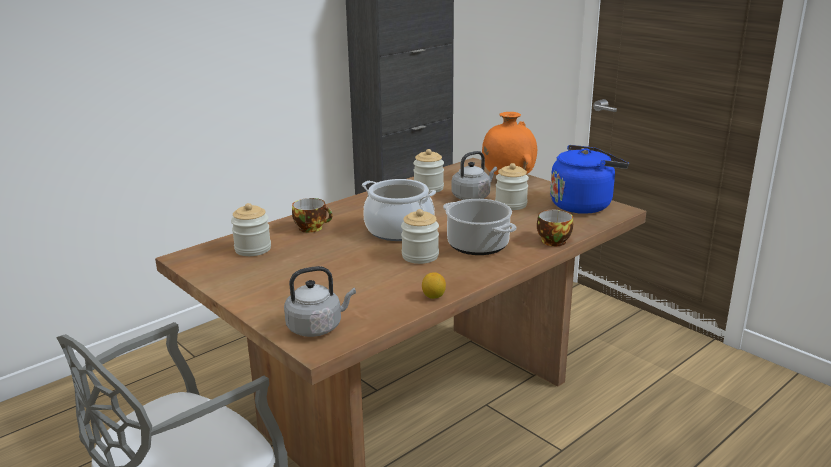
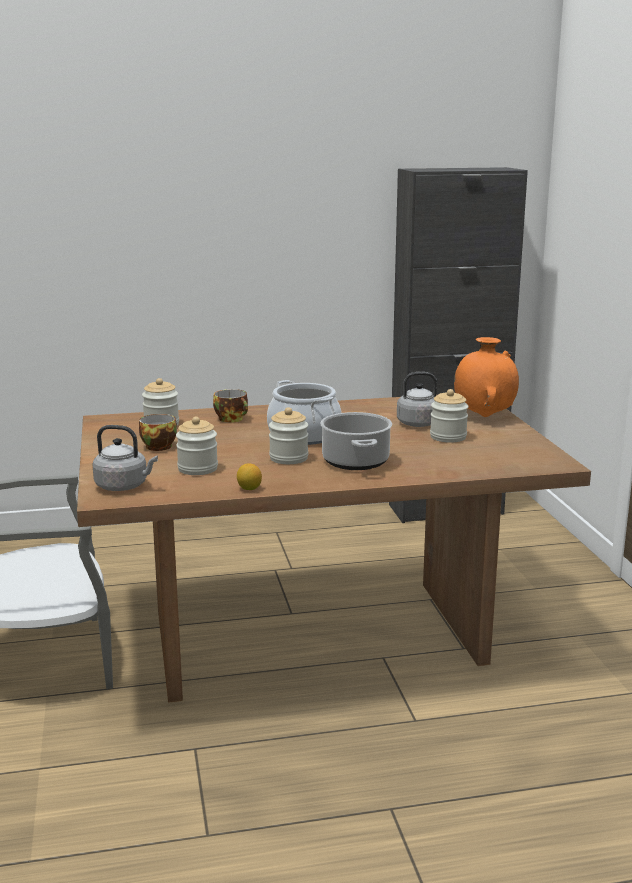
camera: 30 degrees right, 5 degrees down
(428, 188) = (389, 409): jar -> jar (197, 469)
(551, 241) = (435, 473): cup -> cup (158, 446)
(583, 205) = (526, 452): blue kettle -> none

